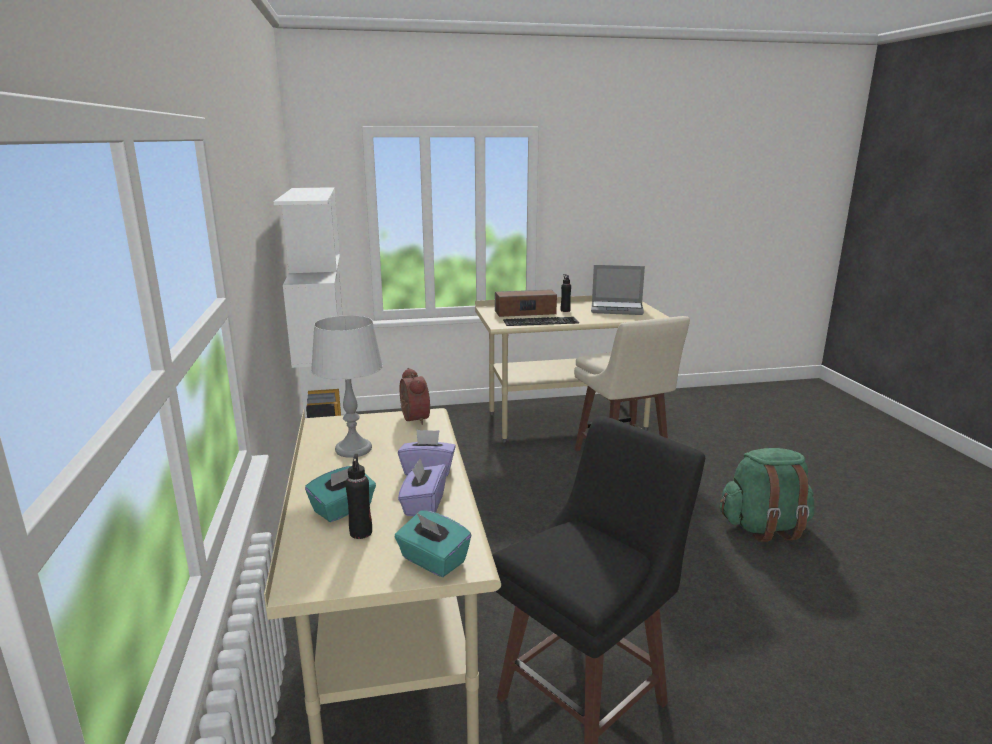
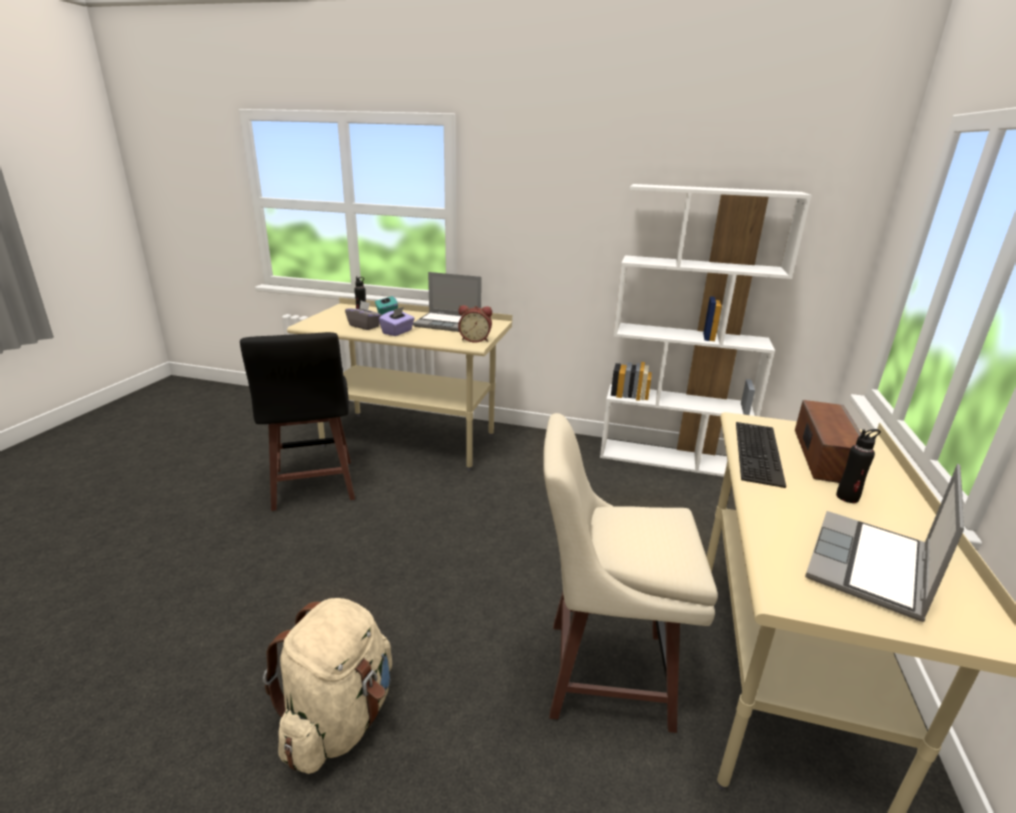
camera: 115 degrees right, 5 degrees up
(353, 449) = (449, 324): grey table lamp -> laptop
(423, 505) = (364, 326): purple tissue box -> grey tissue box
(433, 561) = (319, 321): turquoise tissue box -> none
(764, 527) = (339, 719): green backpack -> beige backpack

